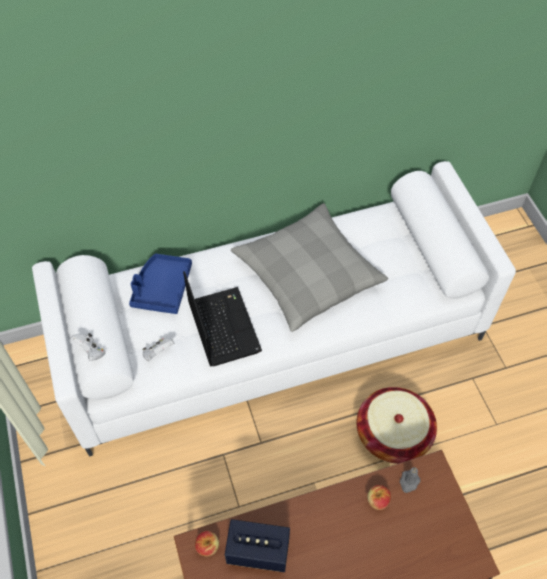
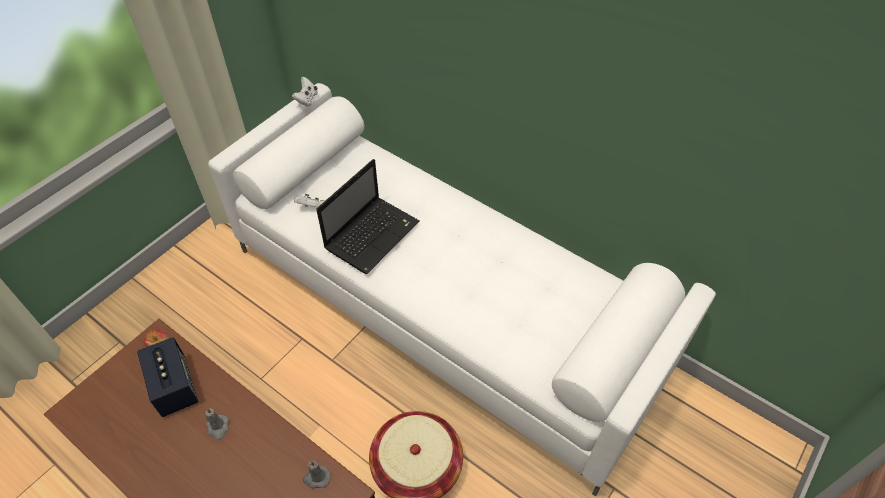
camera: 55 degrees right, 5 degrees down
(91, 351) = (262, 154): white game controller -> white game controller (307, 99)
(162, 288) = (378, 176): blue tray -> none
(307, 274) = (481, 264): grey pillow -> none
(321, 533) = (218, 428): none -> grey candle
(377, 500) = (279, 459): apple -> none

